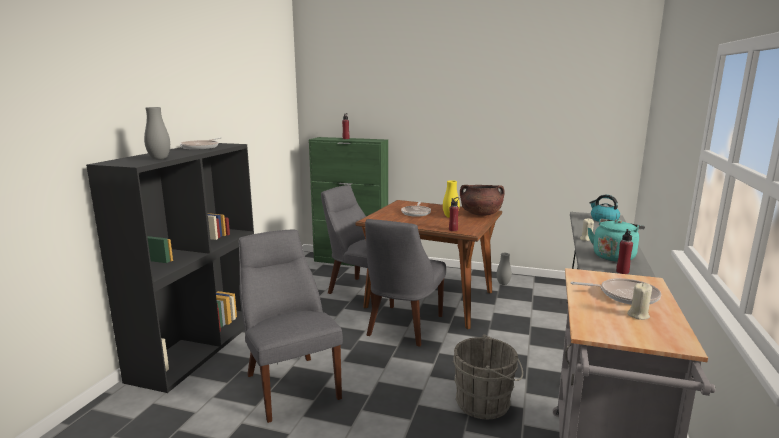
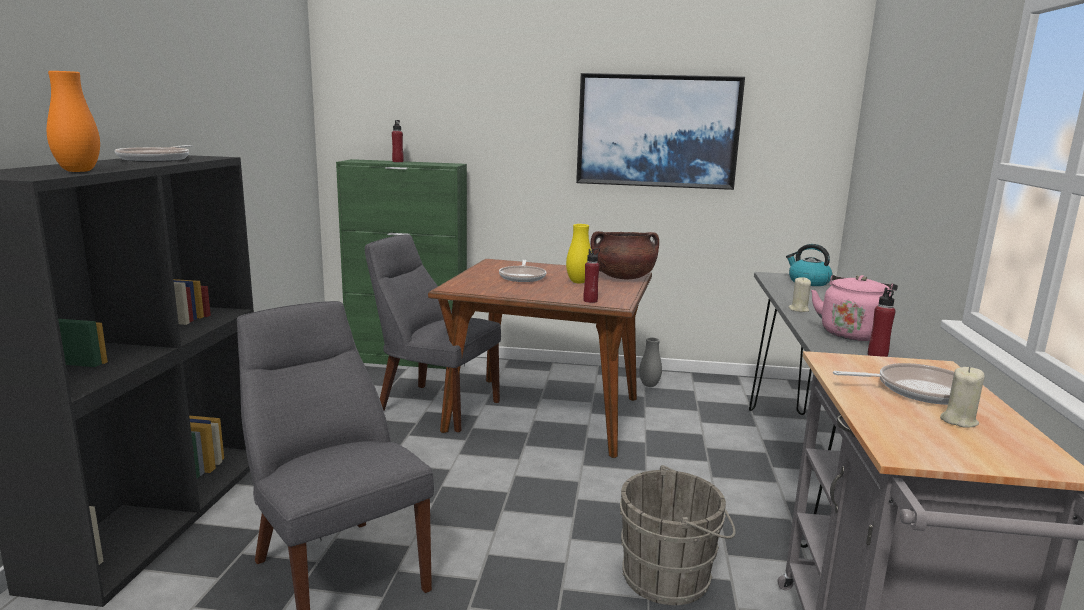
camera: 10 degrees left, 0 degrees up
(159, 159) = (78, 171): grey vase -> orange vase
(403, 327) = (511, 460): grey chair -> none
(510, 117) = (657, 131): none -> picture
(614, 256) = (852, 333): turquoise kettle -> pink kettle

